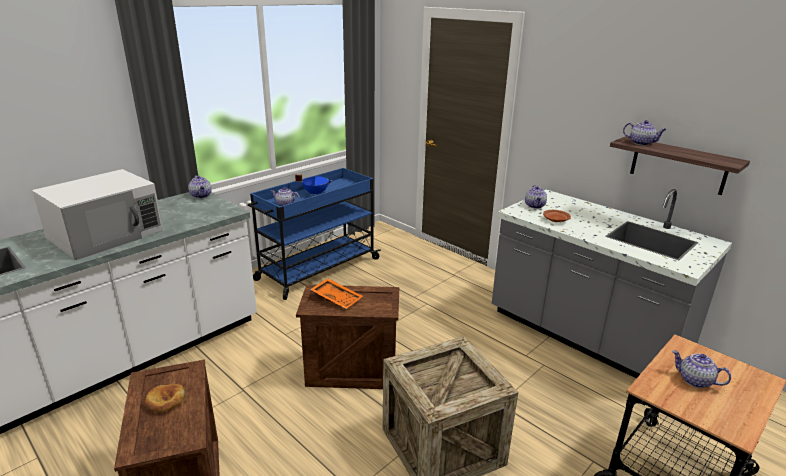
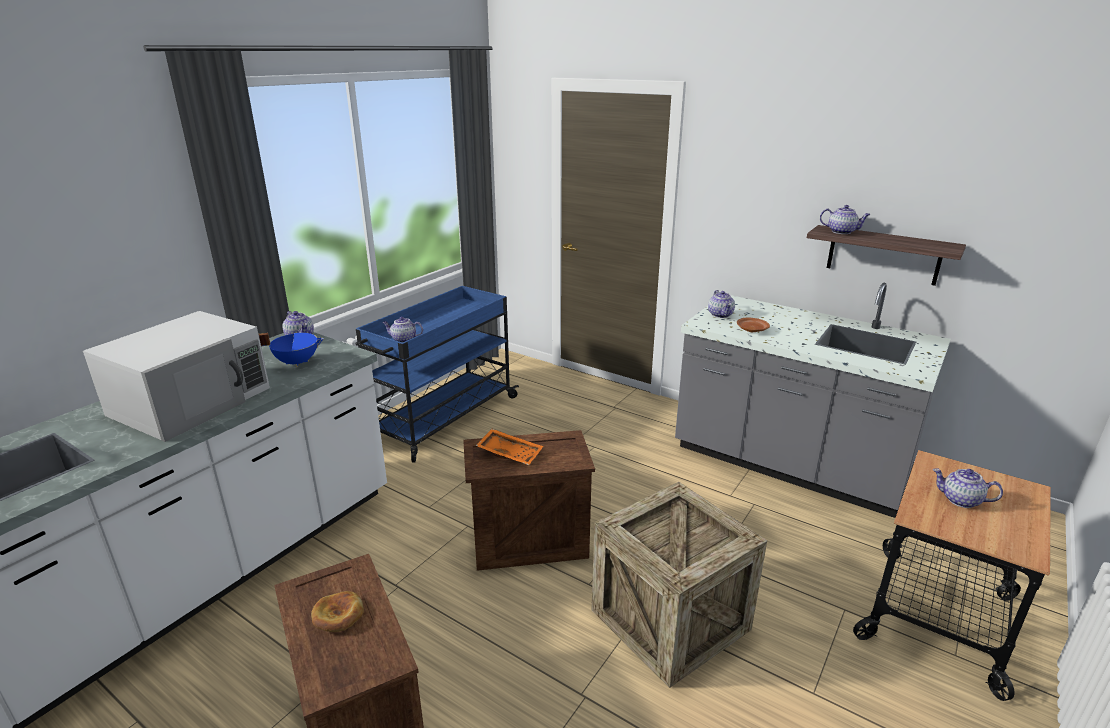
camera: 10 degrees left, 0 degrees up
(315, 193) = (436, 321): blue cooking pot -> blue cooking pot (296, 362)

